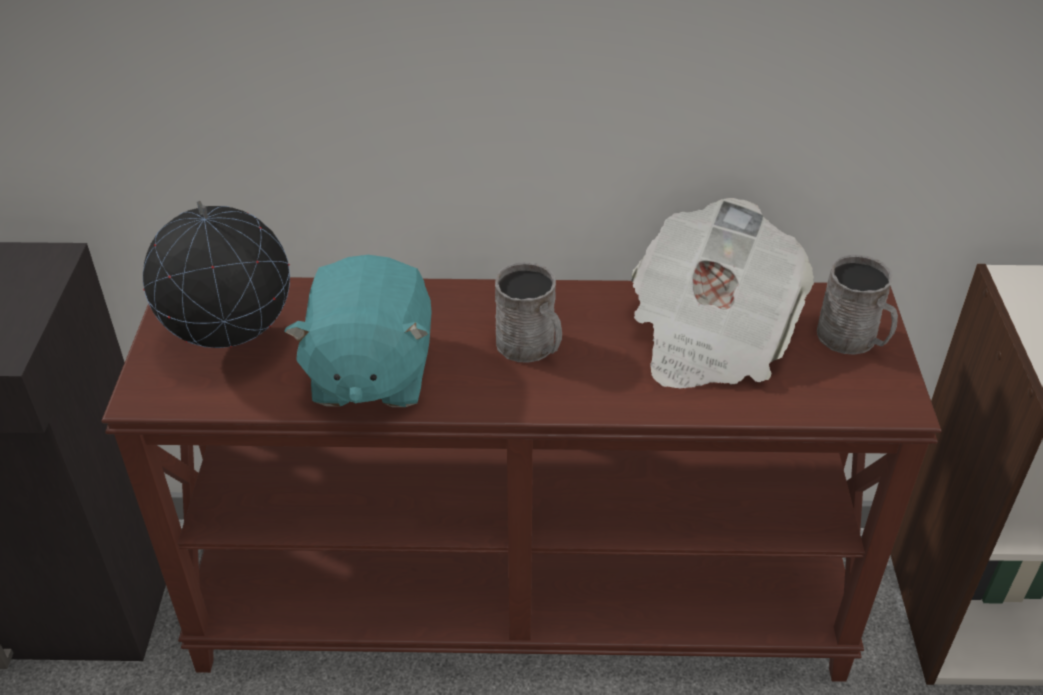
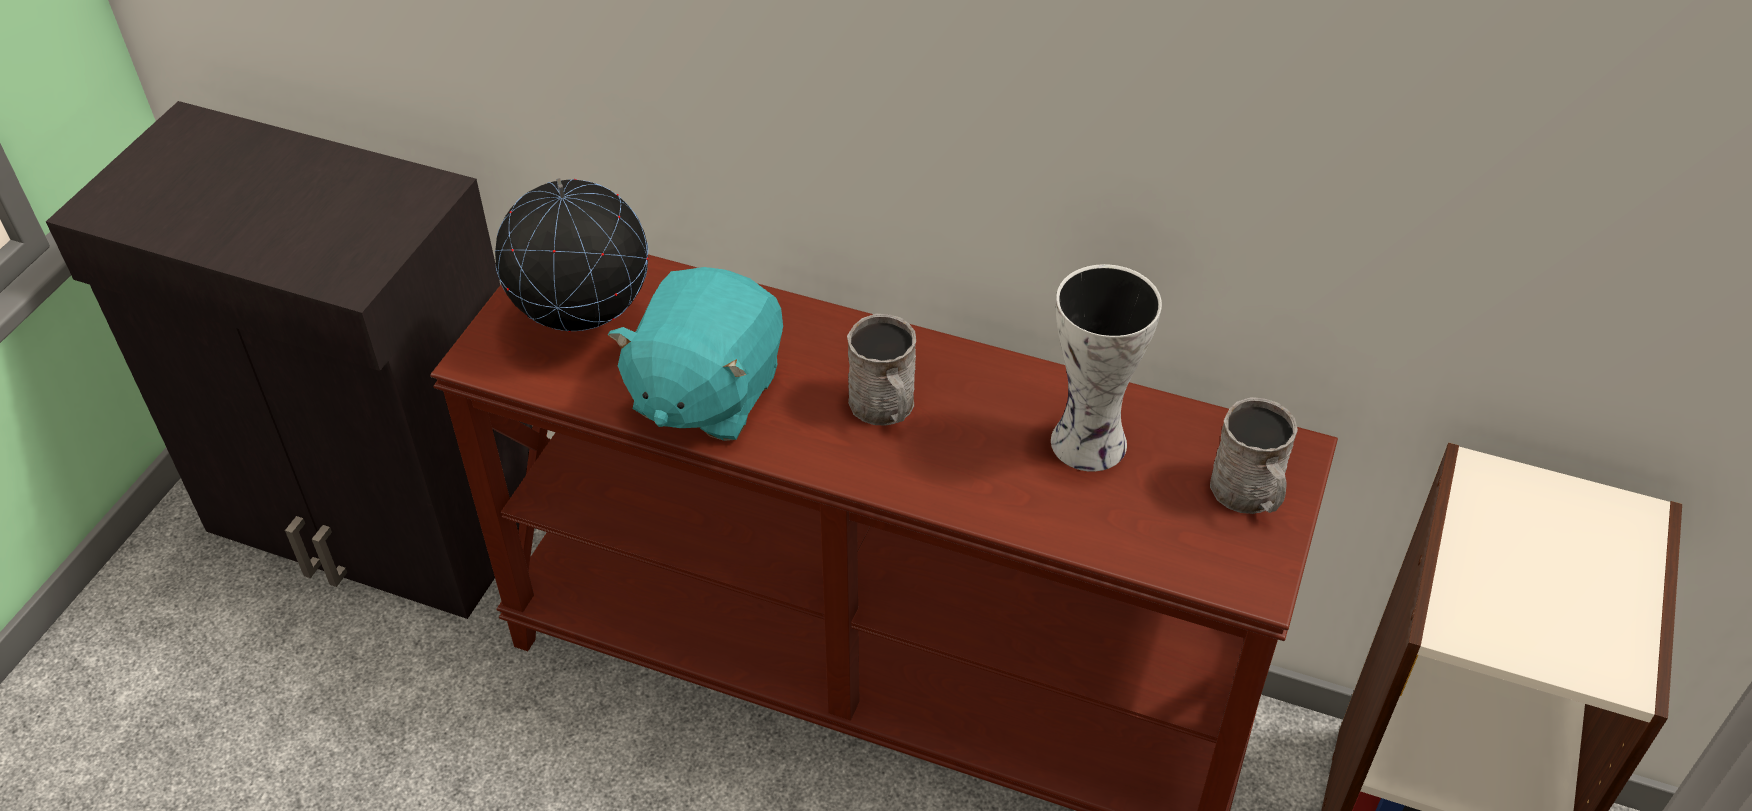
camera: 20 degrees right, 5 degrees up
(709, 334) = (1088, 445): newspaper -> vase

